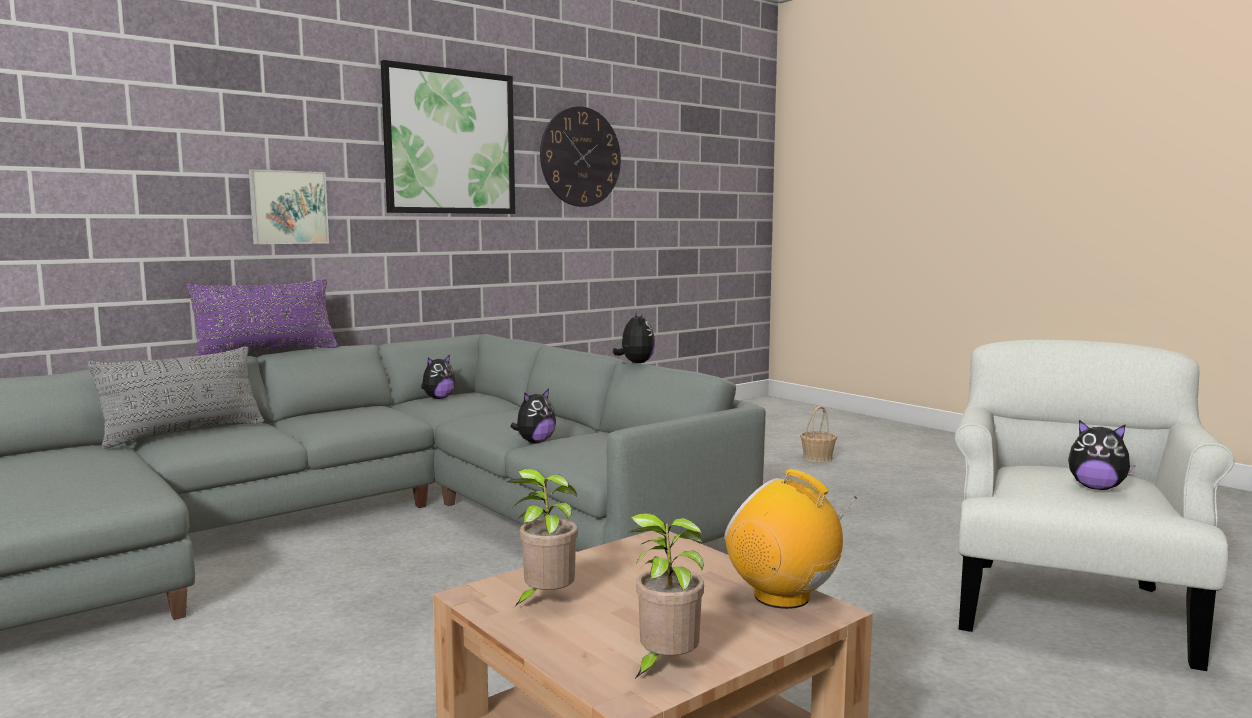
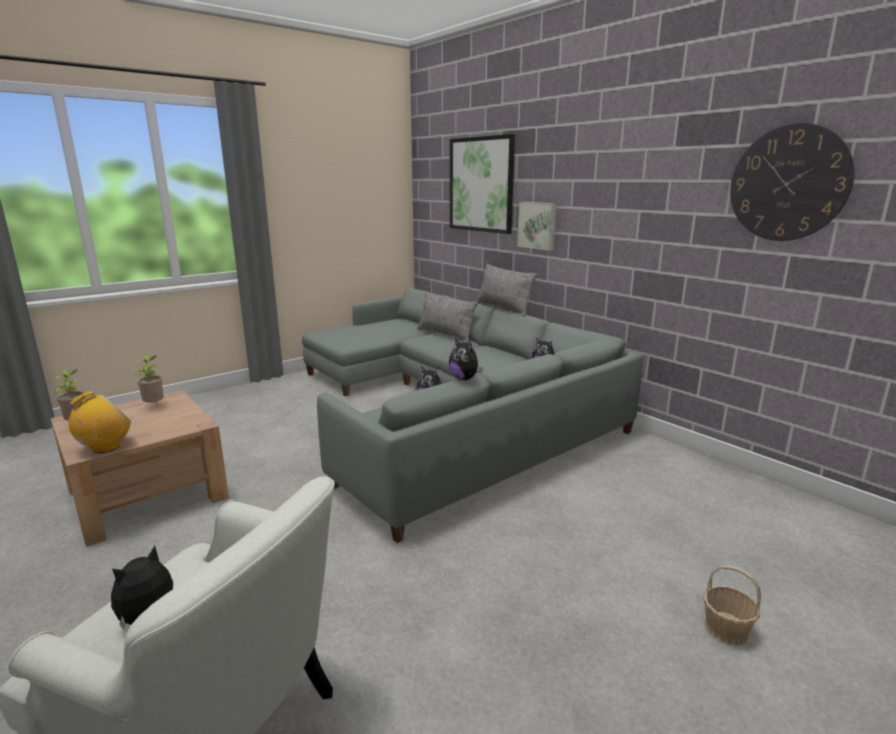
camera: 90 degrees right, 10 degrees up
(267, 352) = (503, 308): purple pillow -> grey pillow
(450, 142) = (643, 176): picture -> picture (481, 184)
(635, 363) = (464, 378): plush toy -> plush toy turned 60 degrees clockwise

